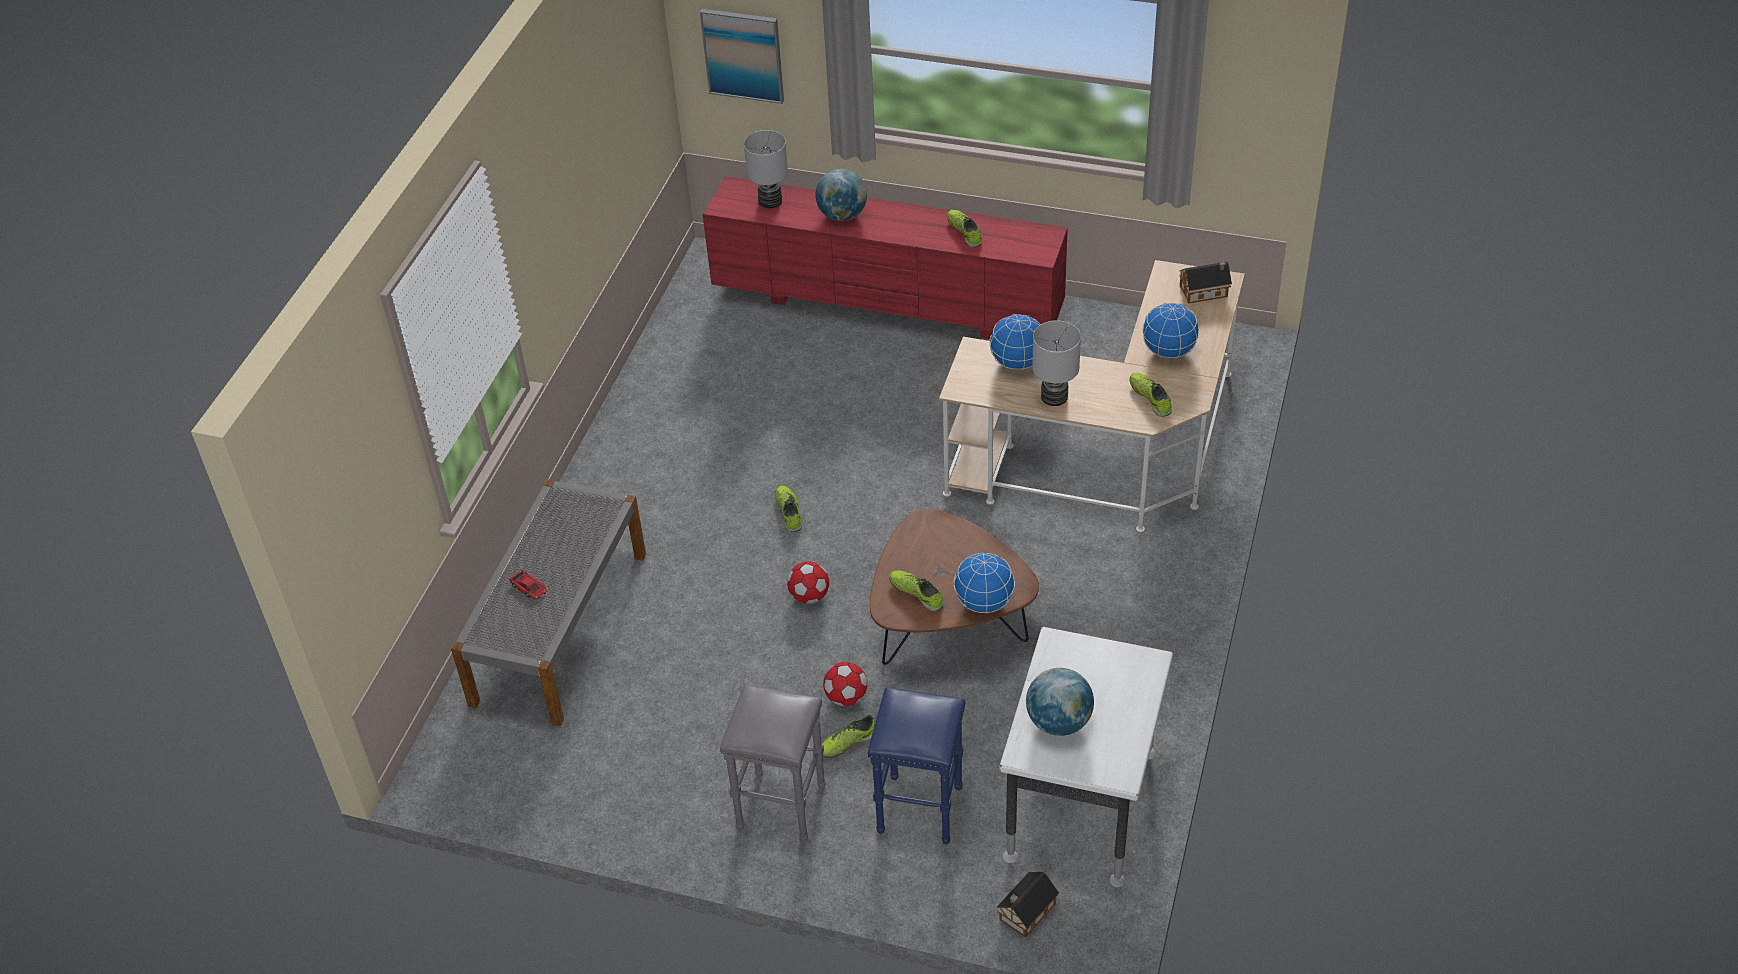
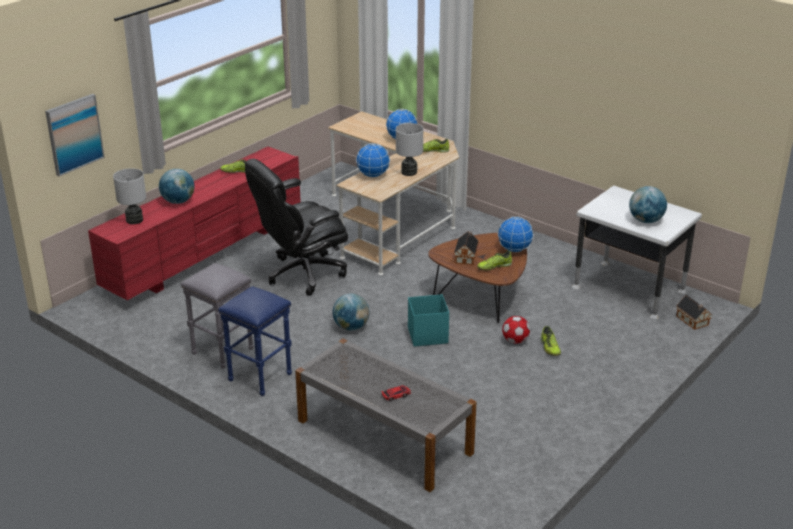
camera: 70 degrees left, 15 degrees down
(780, 804) = (583, 381): grey stool -> grey stool (221, 351)
(789, 512) = (351, 327): shoe -> globe
(809, 596) = (427, 335): football -> turquoise storage box
(896, 414) = (301, 274): none -> black office chair
(918, 807) = (608, 336): blue stool -> blue stool (258, 377)
(1205, 291) = (365, 121): toy house -> toy house (466, 256)

